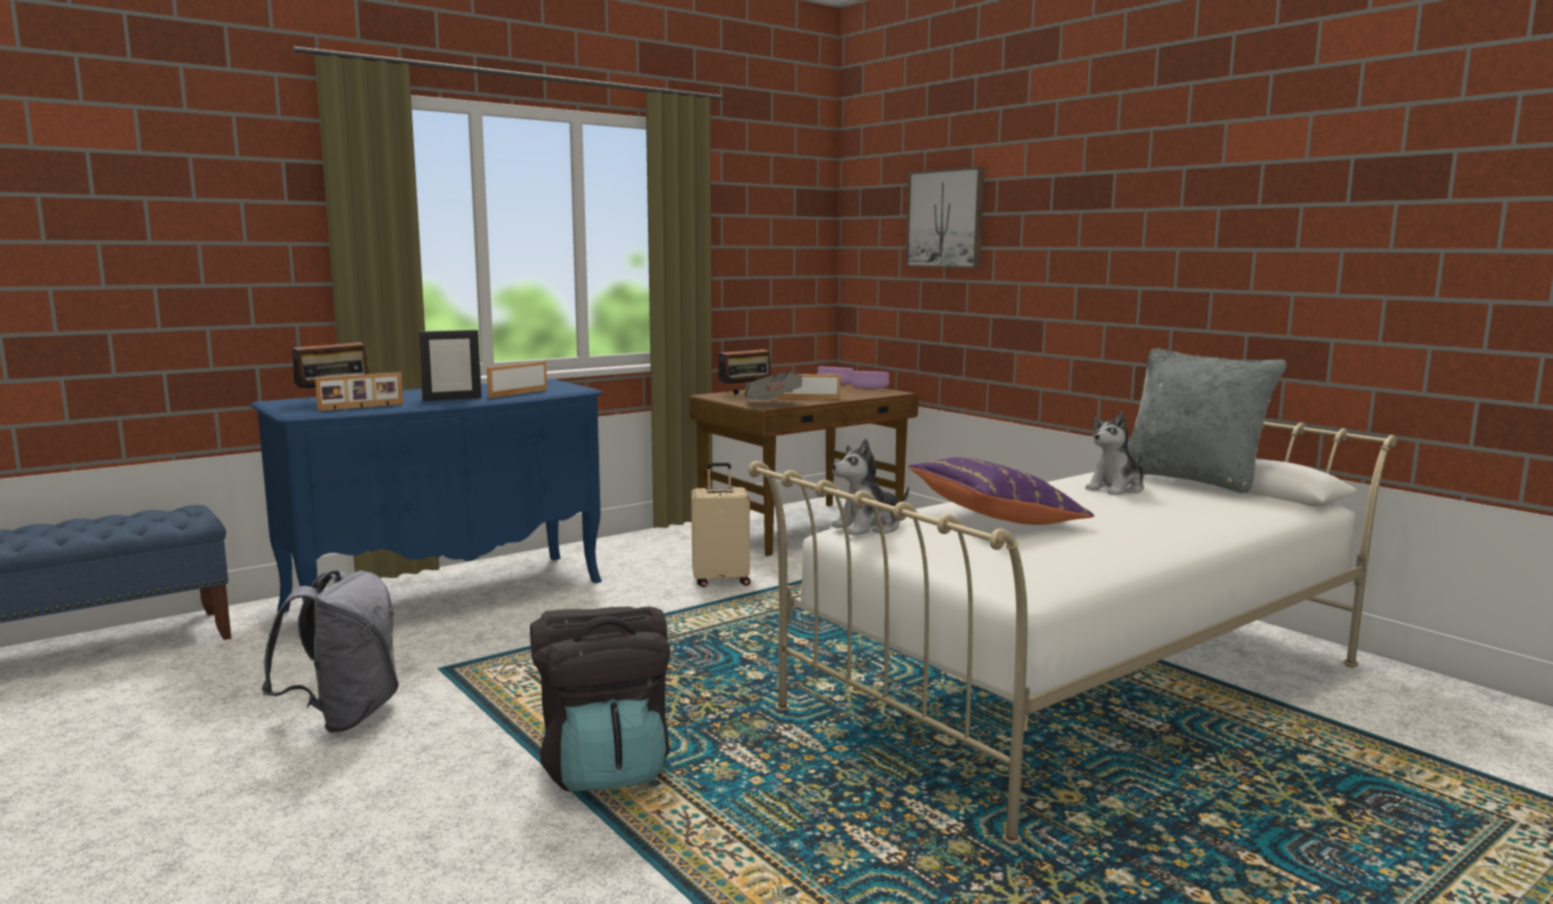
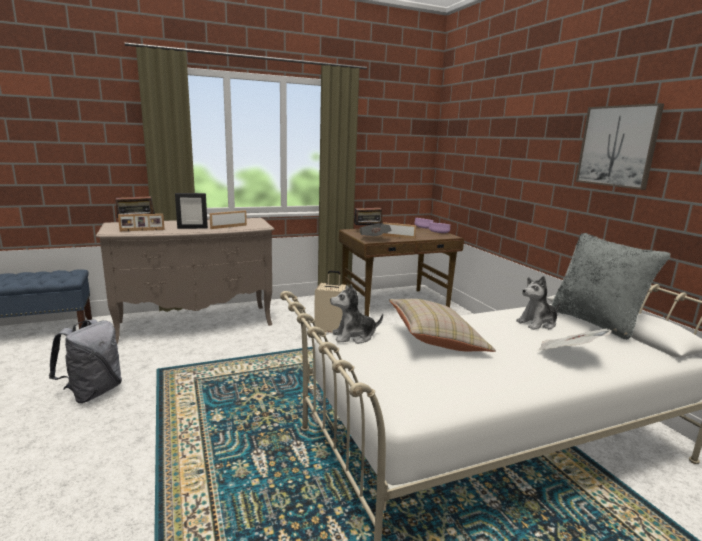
camera: 15 degrees right, 5 degrees up
(450, 597) = (196, 324): blue dresser -> beige dresser
(604, 766) = (185, 452): black backpack -> none
(945, 219) = (488, 139): picture -> picture (617, 146)
(995, 519) = (436, 341): purple pillow -> beige pillow
(1184, 515) = (568, 355): none -> newspaper

